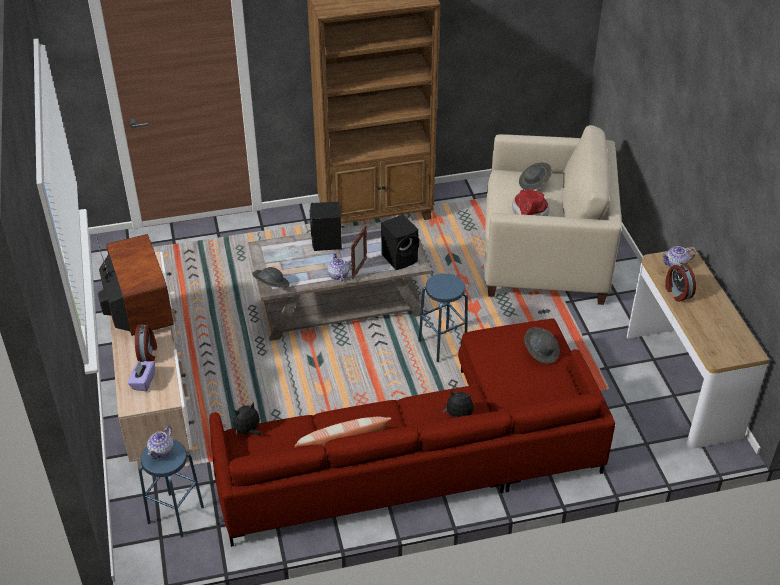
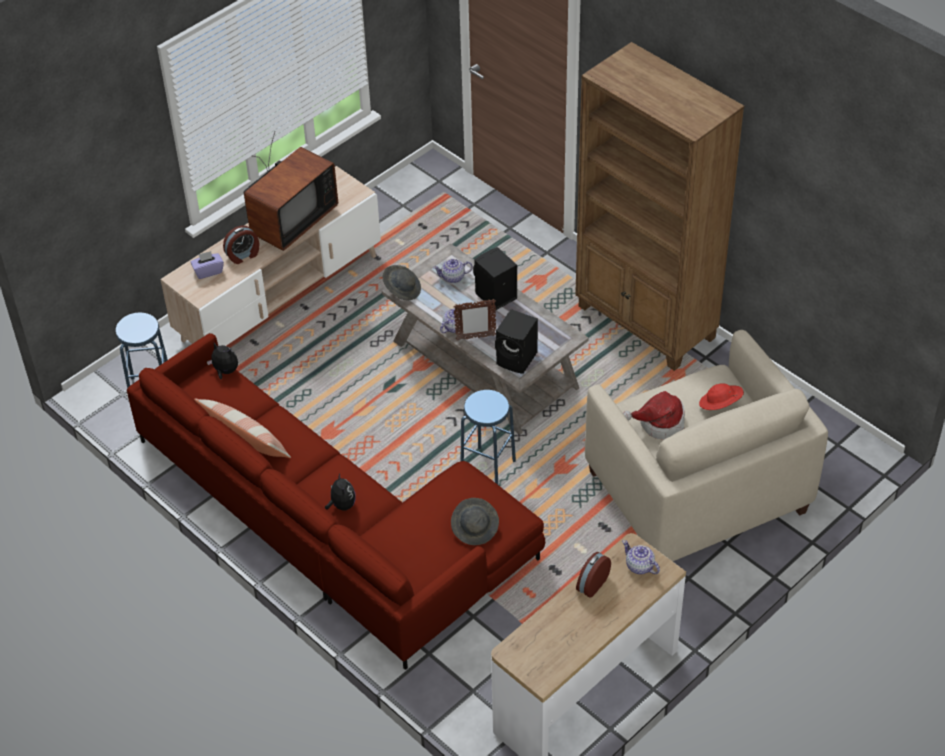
camera: 60 degrees right, 5 degrees up
(162, 451) = (140, 324): teapot -> teapot (453, 277)
(534, 183) = (720, 405): grey hat -> red hat

